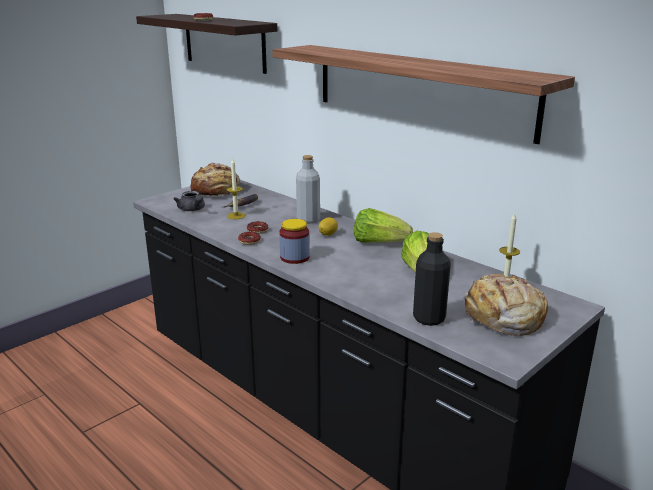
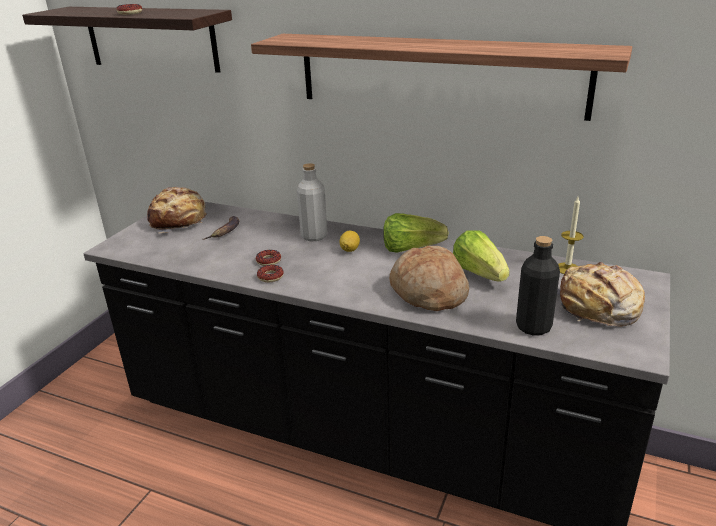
camera: 20 degrees left, 5 degrees up
(192, 210) = (169, 250): grey teapot -> none
(236, 216) = (228, 247): candle -> none
(294, 257) = (338, 286): jar -> none
(363, 276) = (428, 292): none -> bread

